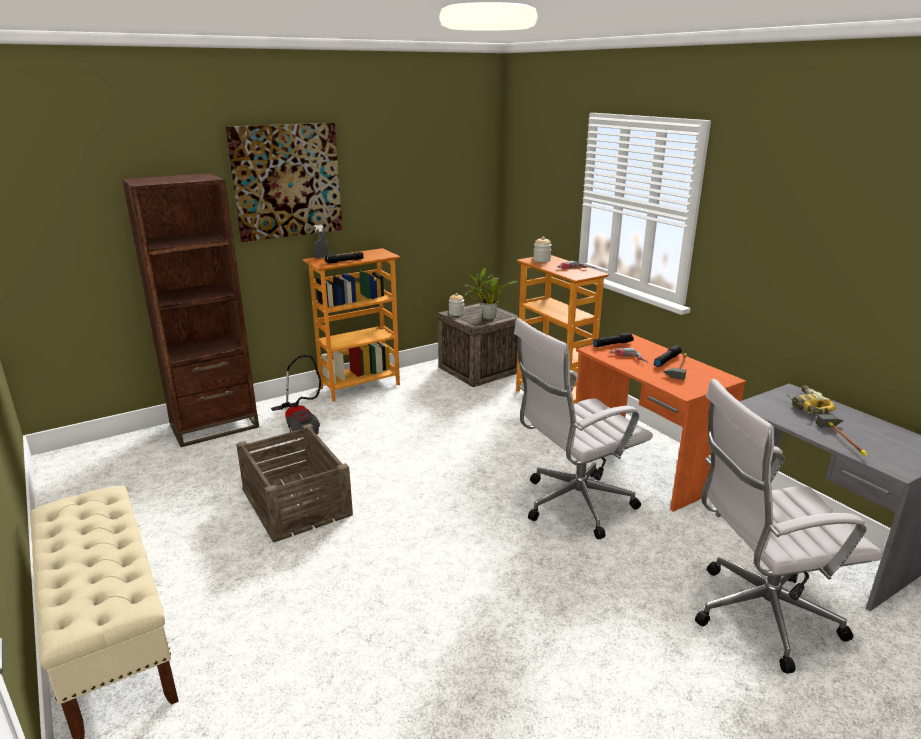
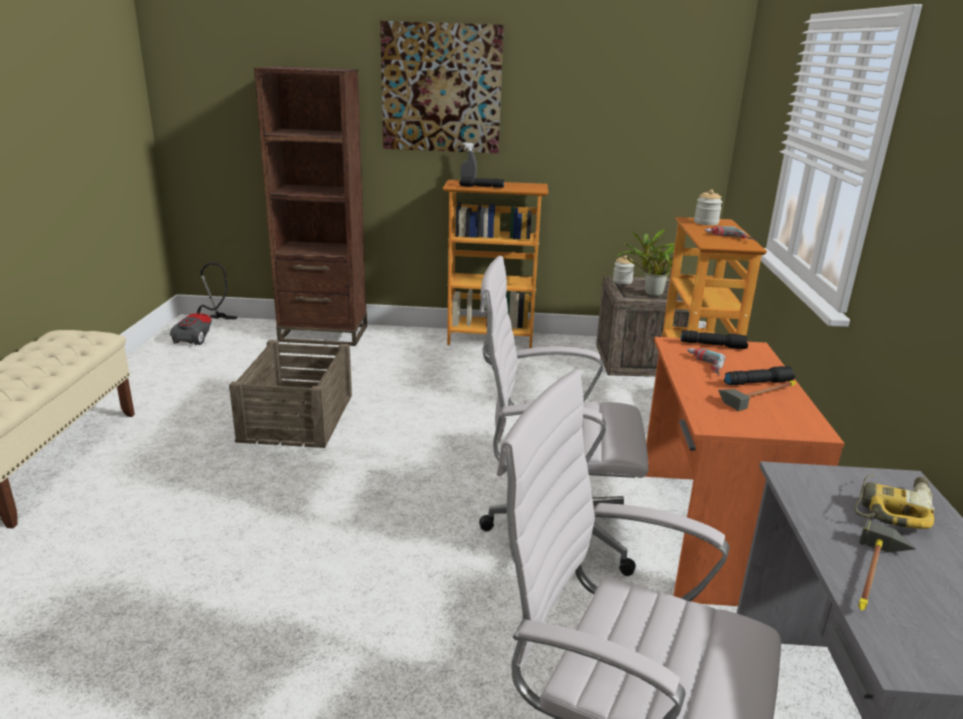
camera: 35 degrees right, 0 degrees up
(301, 424) = (392, 355): vacuum cleaner -> vacuum cleaner (205, 334)

